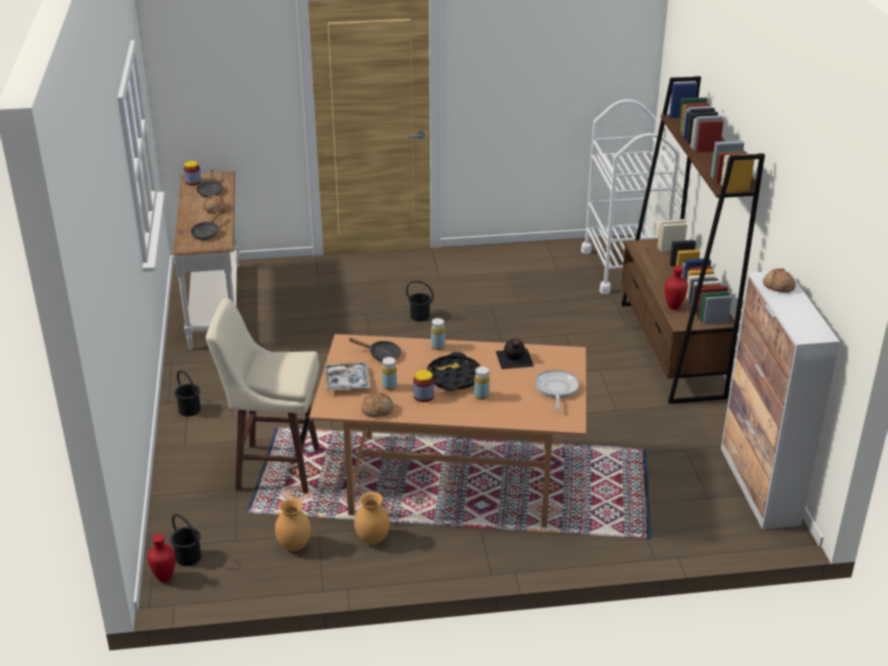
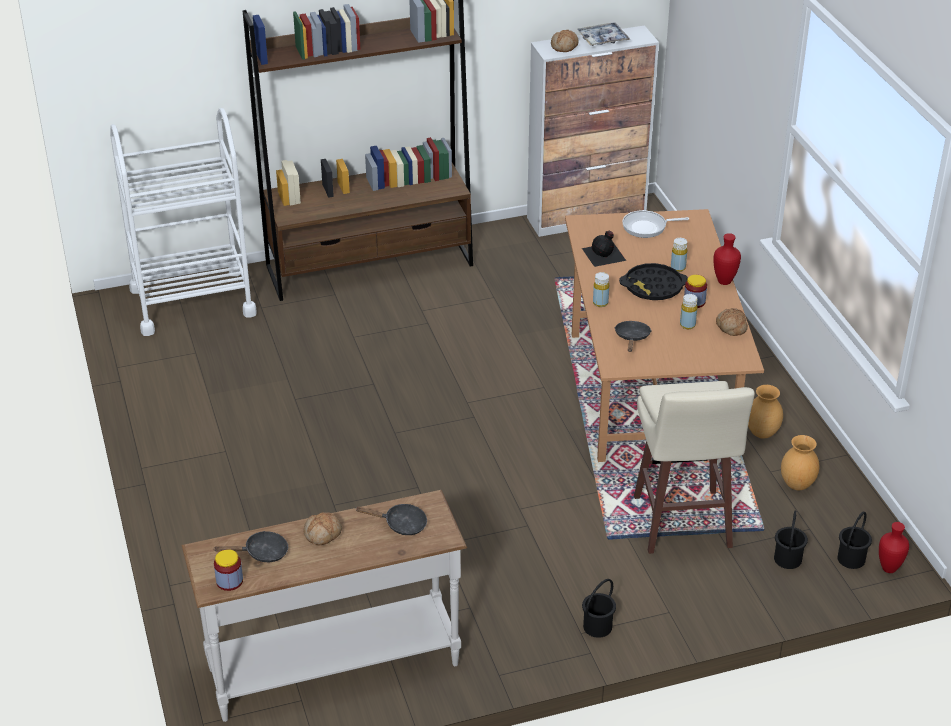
camera: 100 degrees left, 5 degrees up
(347, 381) = (691, 354): tray -> tray (603, 39)
(420, 316) = (332, 455): black bucket -> black bucket (788, 559)
(674, 307) = (422, 193): red vase -> red vase (723, 281)

